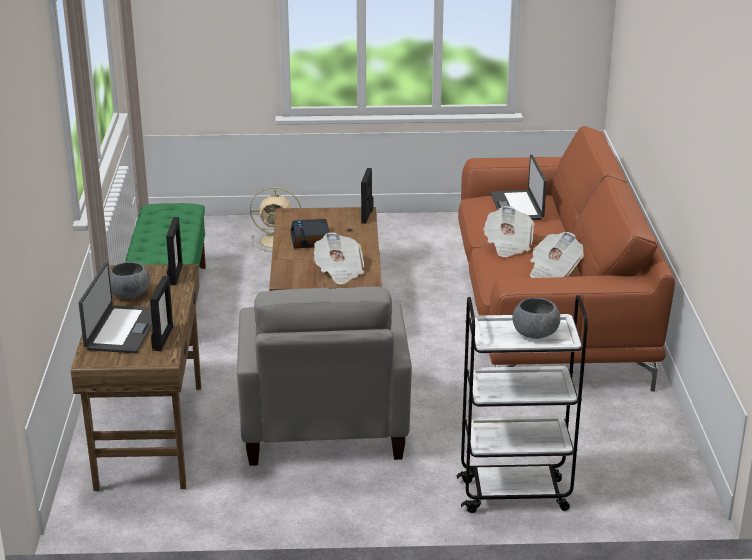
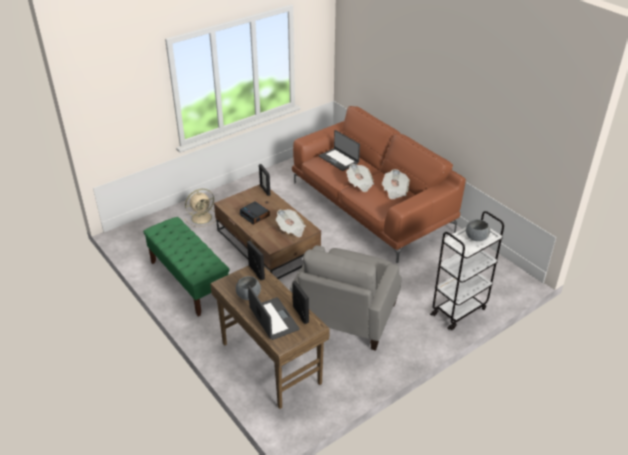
camera: 35 degrees left, 10 degrees up
(323, 429) = (346, 318): grey armchair -> grey armchair turned 60 degrees clockwise

